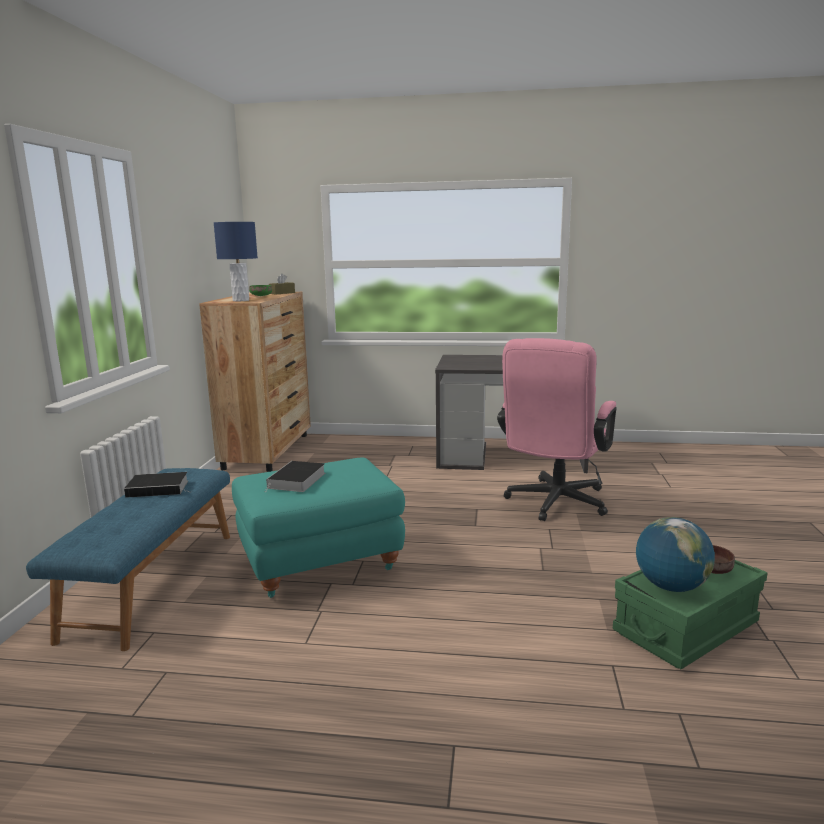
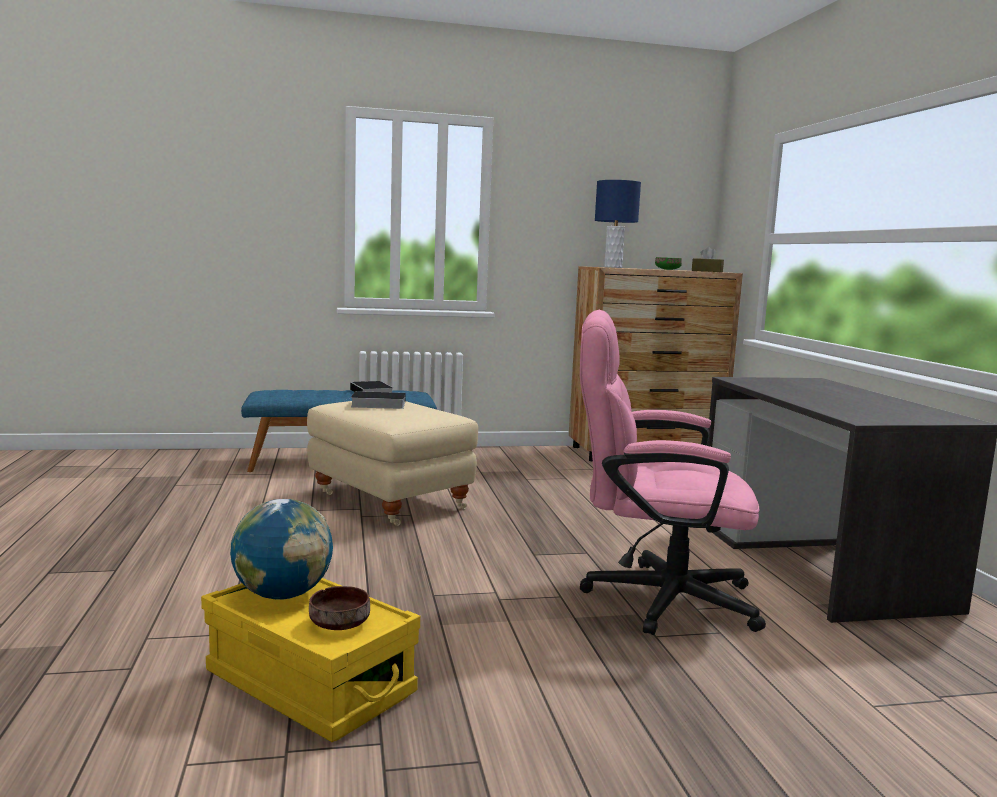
camera: 70 degrees right, 5 degrees down
(320, 567) = (388, 502): turquoise ottoman -> beige ottoman
(686, 628) = (309, 684): green storage box -> yellow storage box

